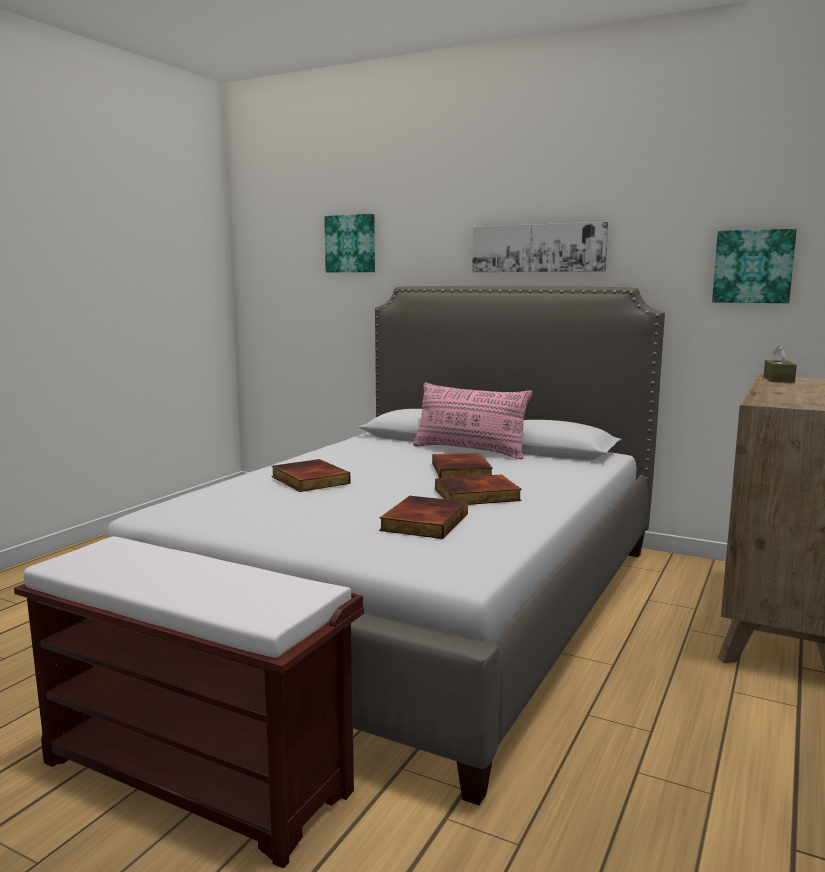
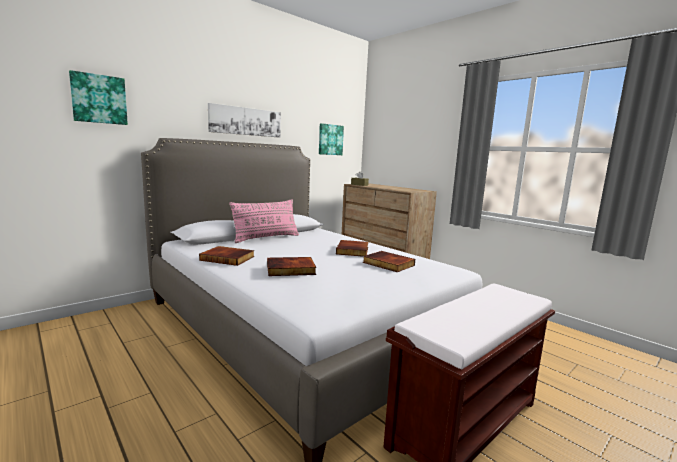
camera: 70 degrees left, 0 degrees up
(463, 471) = (306, 245): book -> book (228, 258)

